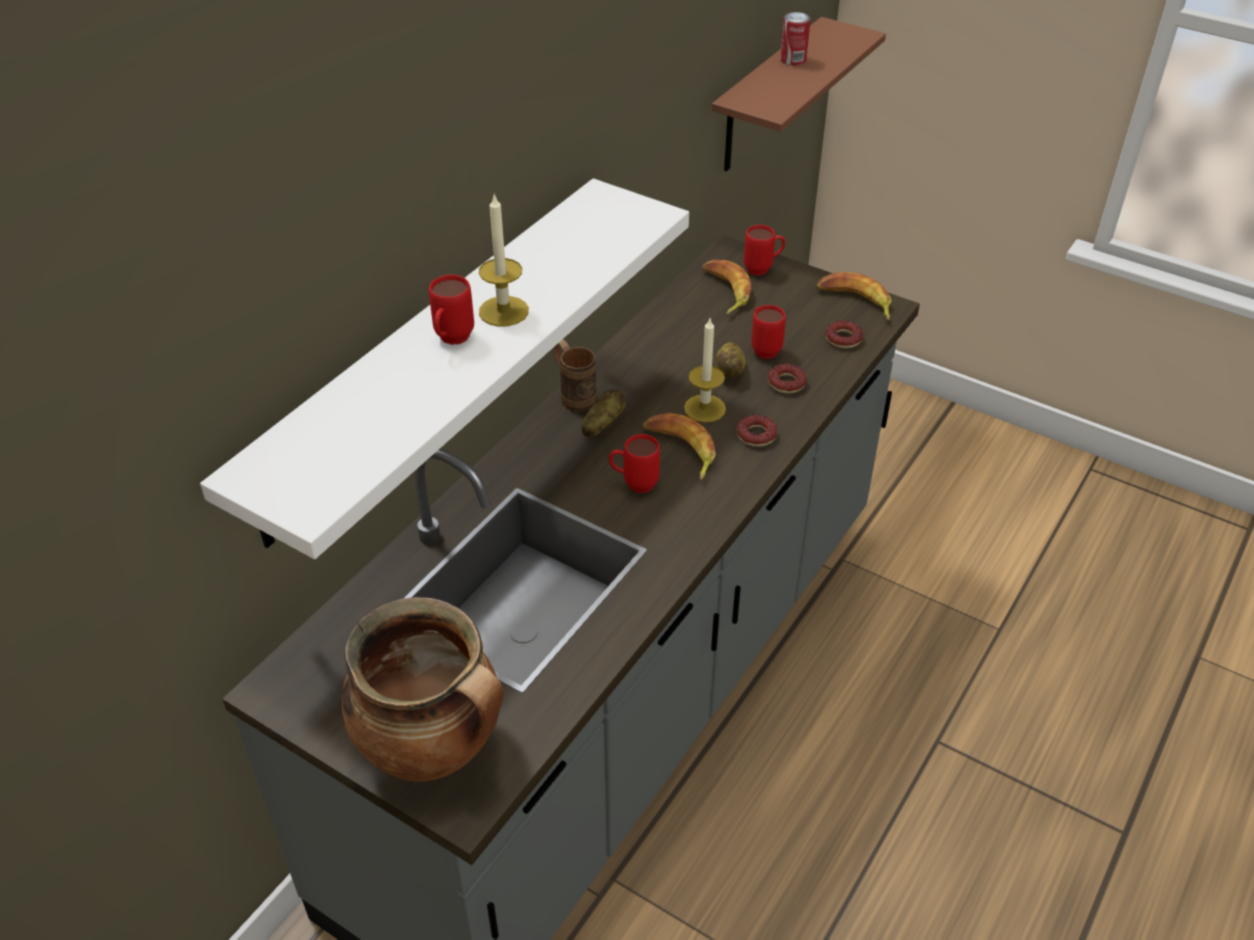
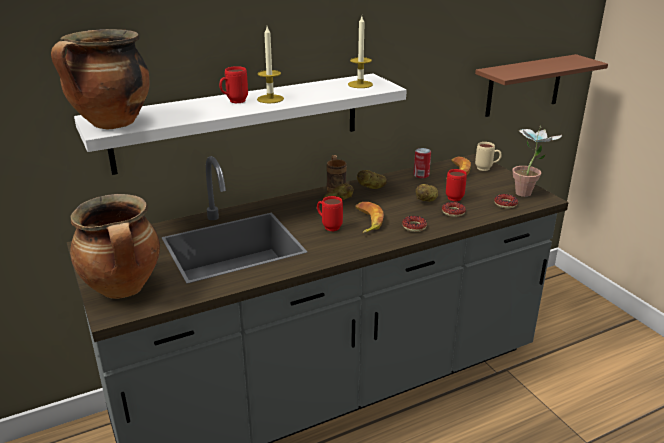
camera: 30 degrees right, 15 degrees down
(308, 481) = (112, 124): none -> cooking pot
(626, 371) = (371, 187): none -> potato
(704, 408) = (397, 210): candle -> candle (360, 84)
(763, 269) = (486, 169): red mug -> beige mug
(793, 60) = (539, 63): can -> can (421, 175)
(855, 301) = (528, 192): banana -> potted plant

